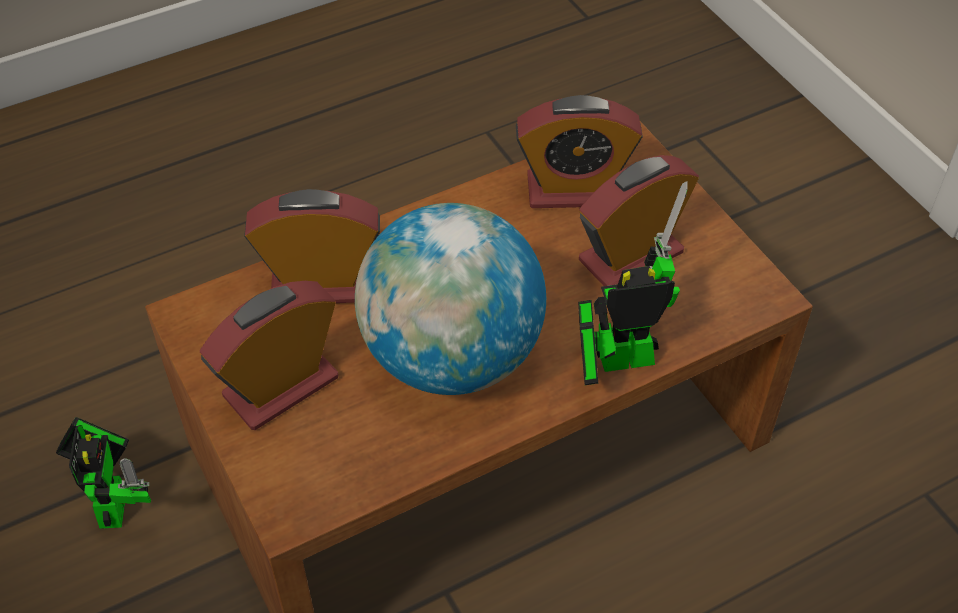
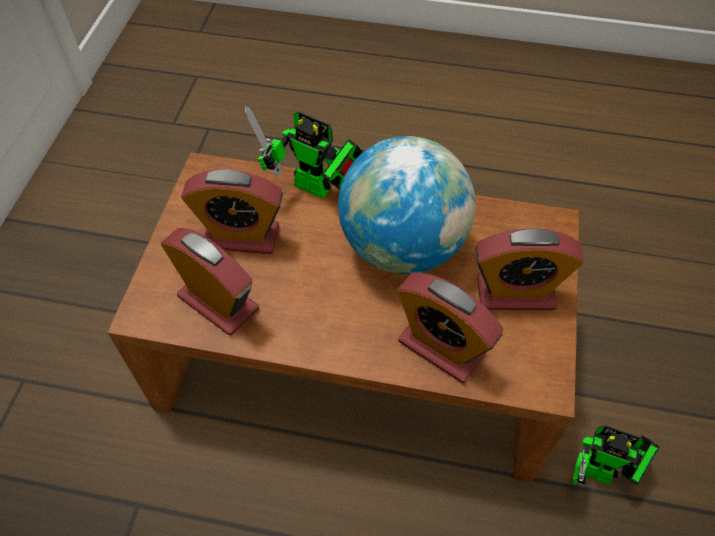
camera: 140 degrees left, 5 degrees up
(114, 501) = (600, 473): toy robot -> toy robot turned 105 degrees counterclockwise

